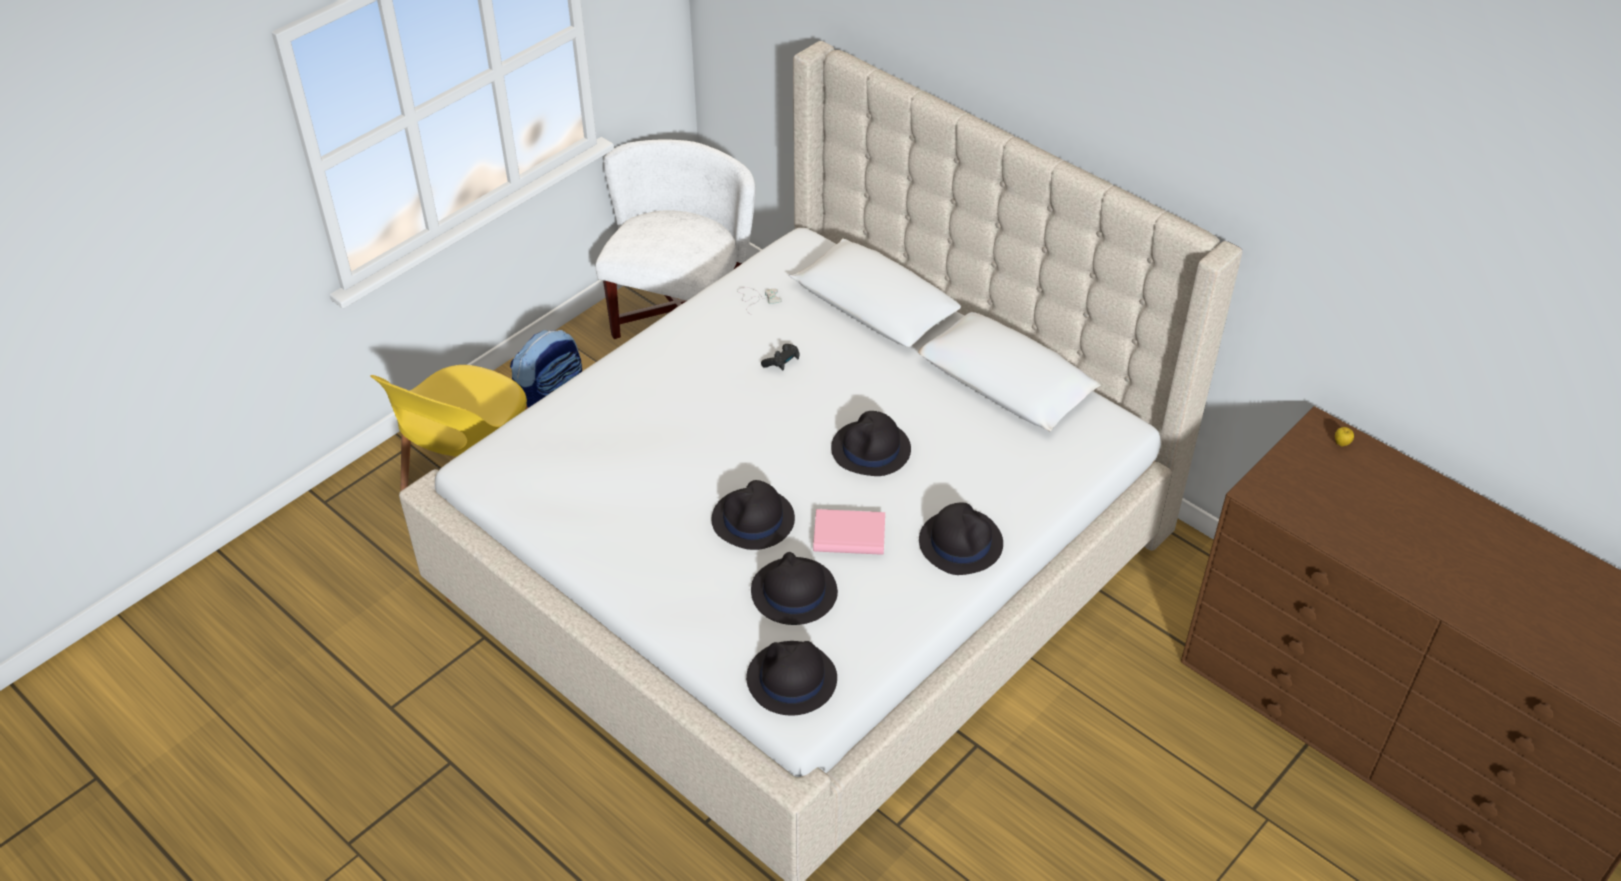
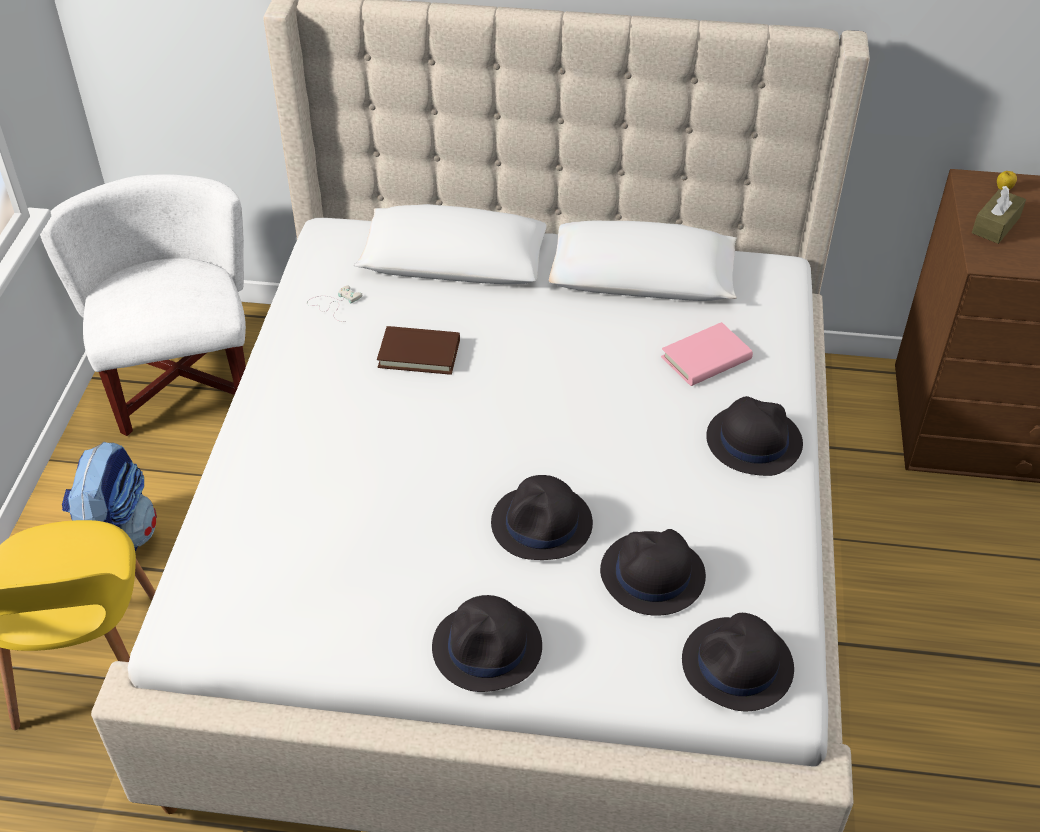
camera: 35 degrees left, 0 degrees up
(782, 362) = (419, 353): black game controller -> brown book
(849, 536) = (649, 489): pink book -> pink book (706, 358)
(871, 450) = (587, 396): black hat -> black hat (488, 648)
(1297, 469) = (995, 225): none -> brown tissue box

